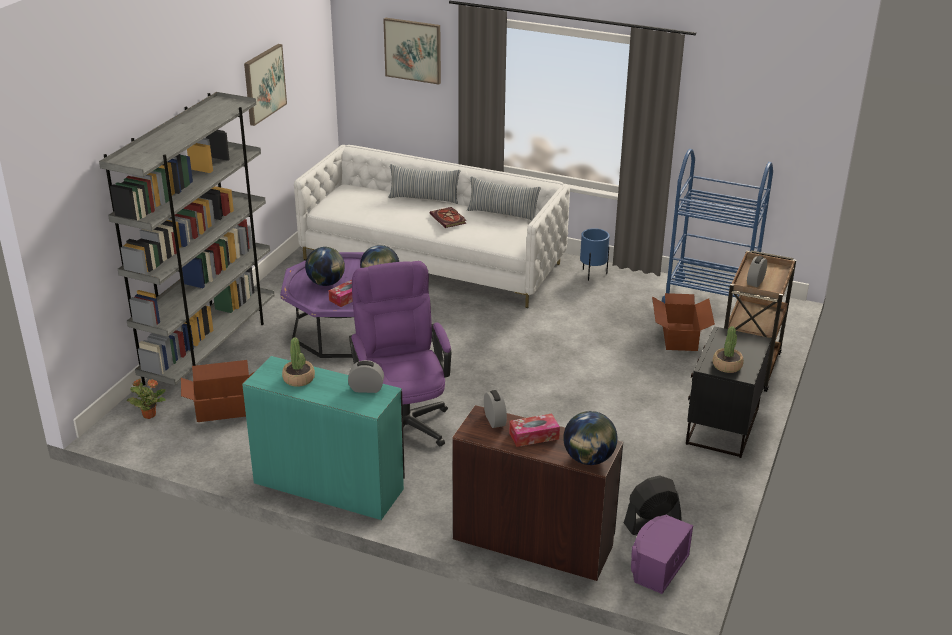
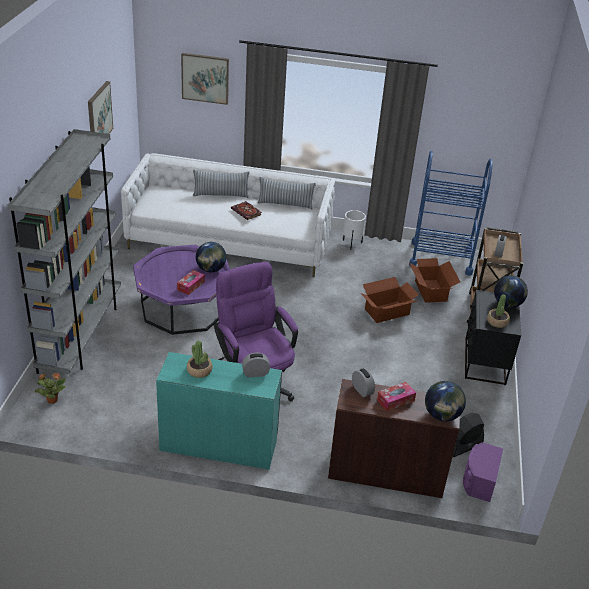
camera: 15 degrees left, 5 degrees up
(225, 409) = (112, 388): cardboard box -> cardboard box (387, 312)
(326, 283) = (169, 274): globe -> globe (507, 304)
(593, 275) = (352, 244): blue planter -> white planter

